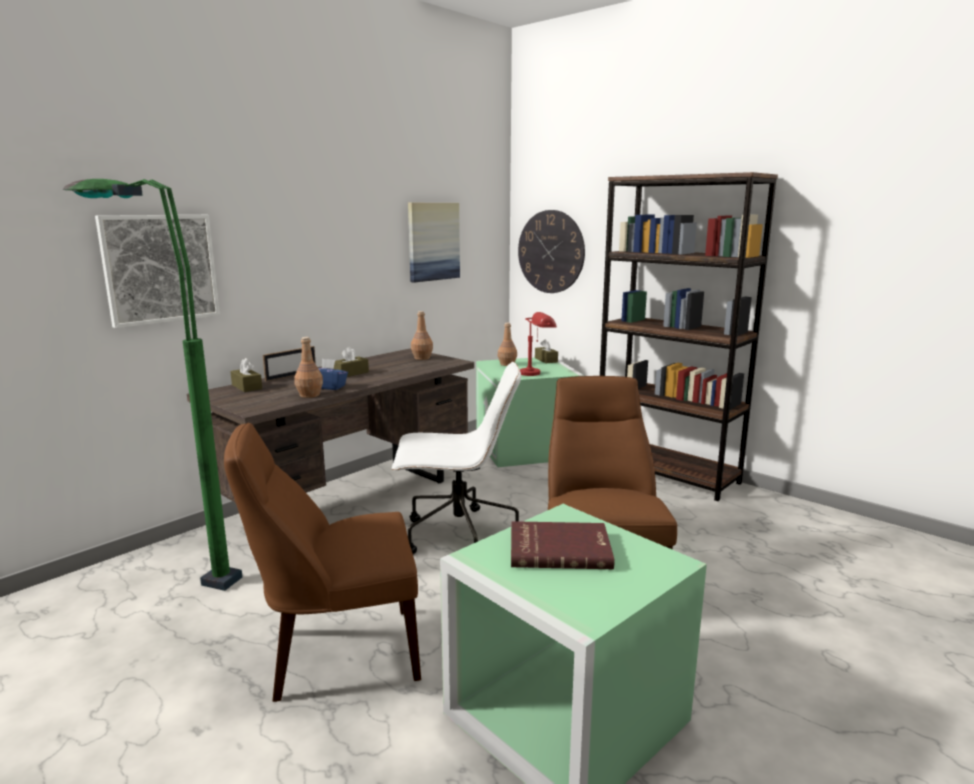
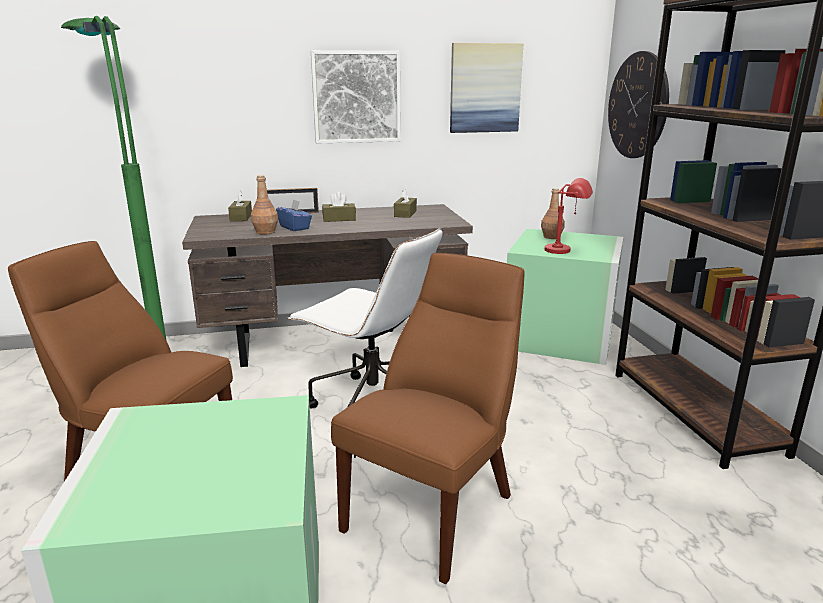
camera: 35 degrees right, 5 degrees up
(160, 269) = (172, 102): picture -> picture (356, 97)
(422, 358) = (431, 215): brown bottle -> none
(546, 360) = (605, 239): brown tissue box -> brown tissue box (405, 214)
(559, 548) = (208, 440): red book -> none

